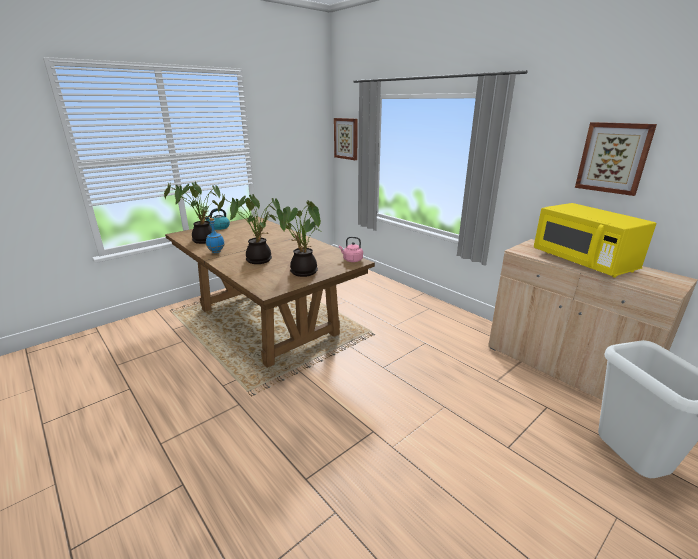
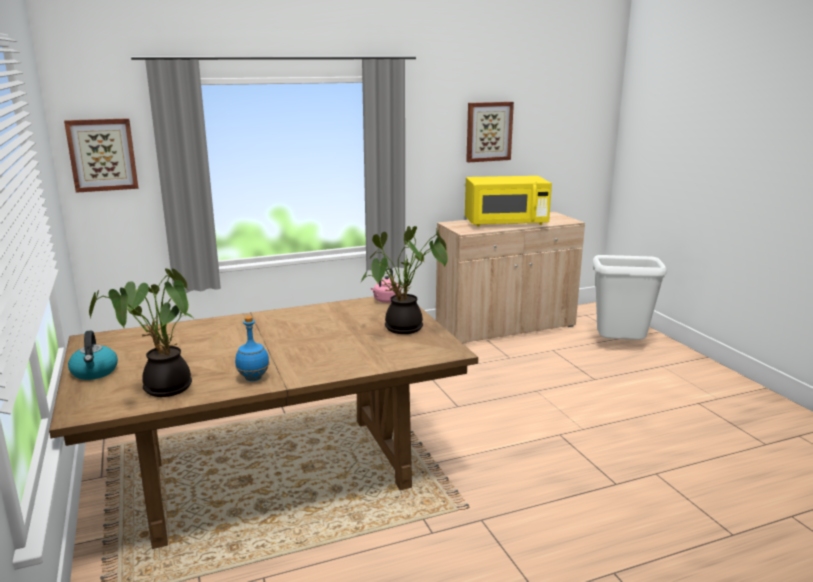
camera: 70 degrees left, 5 degrees down
(258, 259) = (326, 350): potted plant -> none

